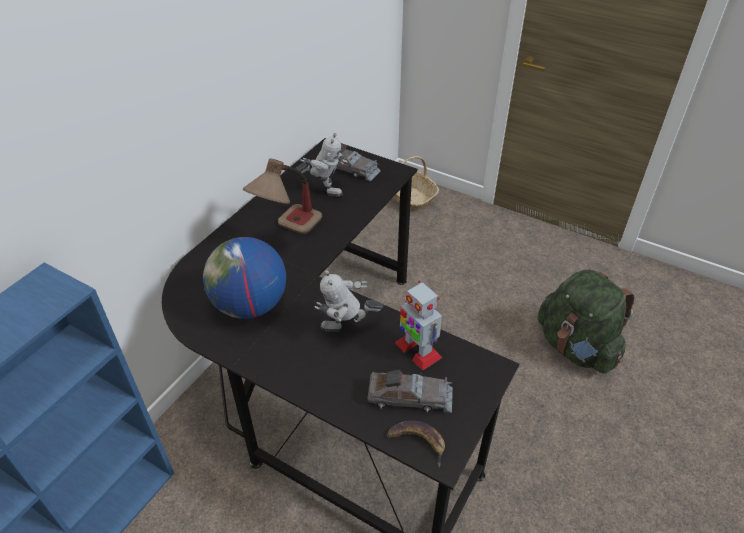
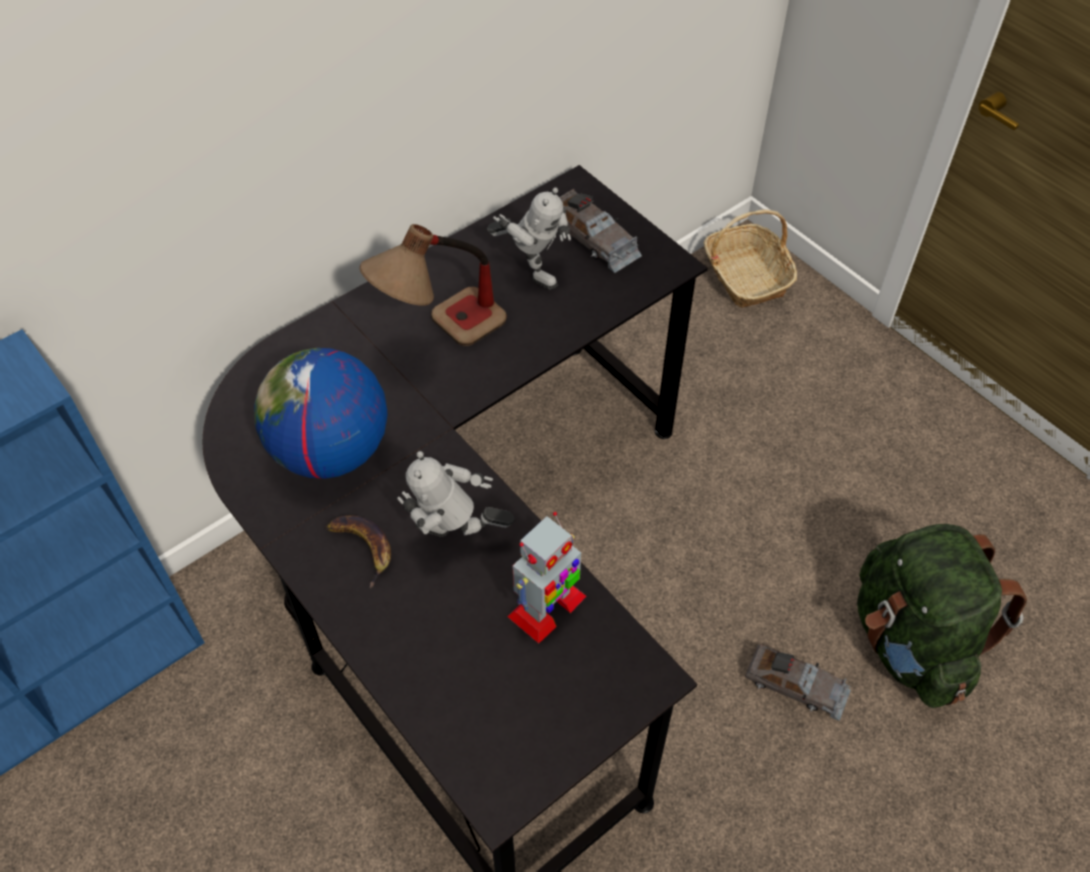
camera: 20 degrees right, 10 degrees up
(410, 397) = (498, 683): grey toy car -> grey toy car (796, 685)
(417, 350) = (547, 607): toy robot -> toy robot turned 120 degrees counterclockwise
(418, 441) = (476, 760): banana -> banana (363, 547)

